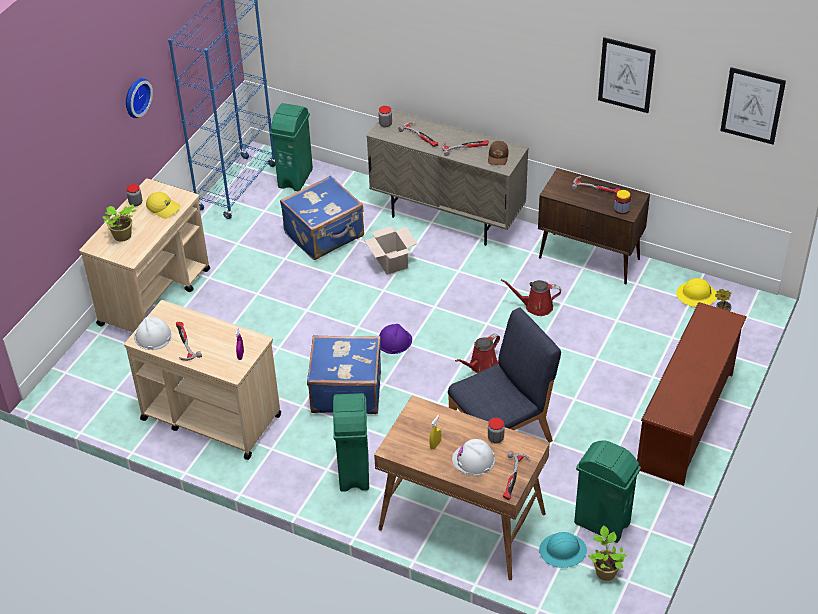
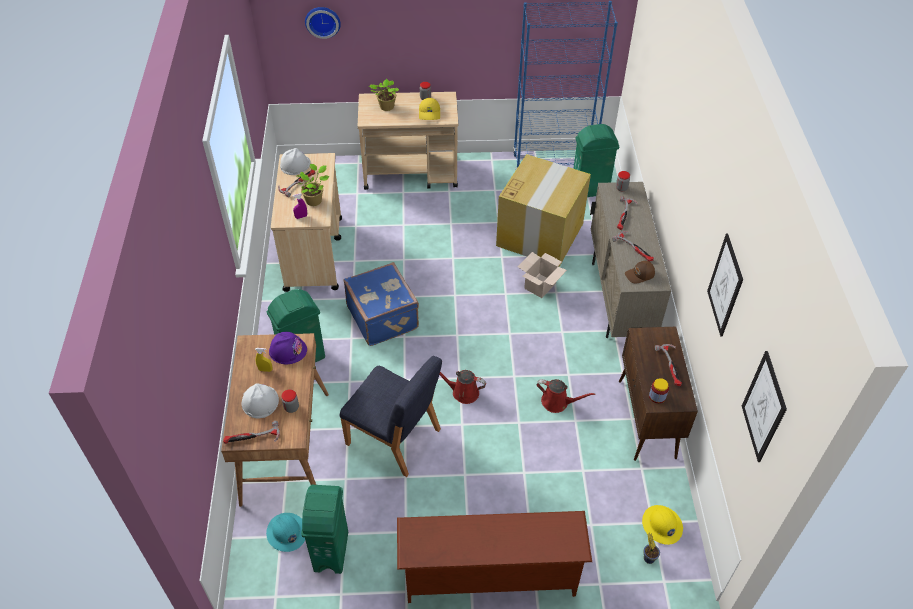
camera: 60 degrees right, 5 degrees up
(135, 97) = (469, 24): wall clock -> wall clock (322, 21)
(325, 235) = (540, 234): blue suitcase -> cardboard box
(394, 341) = (454, 324): purple hard hat -> purple hard hat (288, 350)
(535, 306) = (557, 402): red watering can -> red watering can turned 135 degrees clockwise
(605, 571) = (278, 574): potted plant -> potted plant (315, 200)

